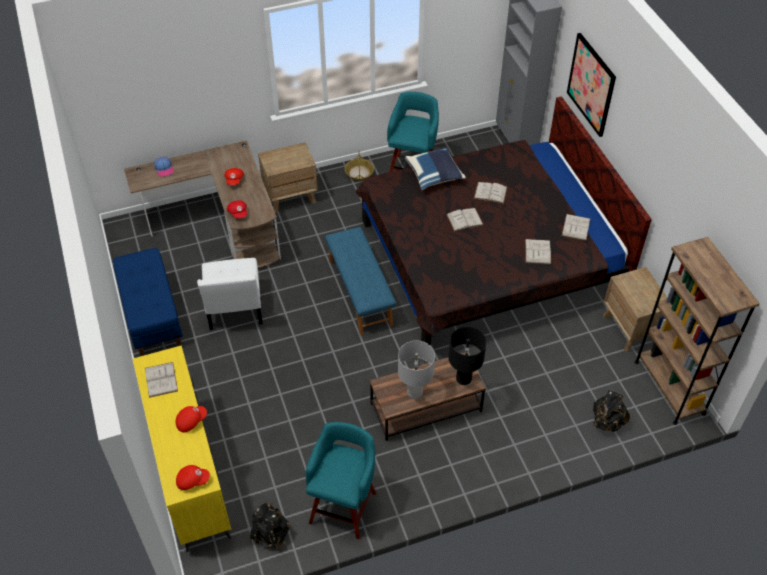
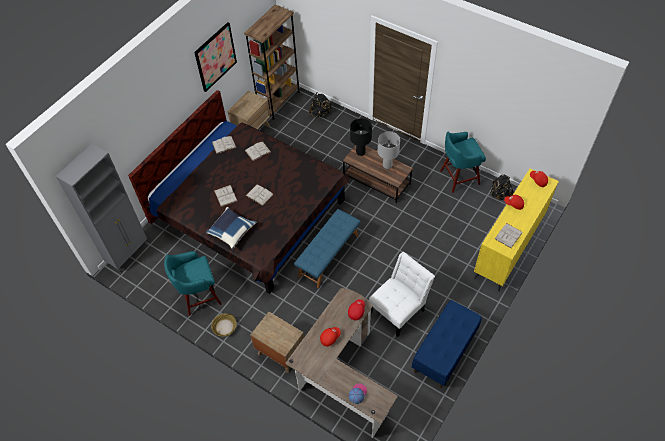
camera: 125 degrees left, 5 degrees up
(591, 84) = (140, 128): picture -> picture (215, 57)

